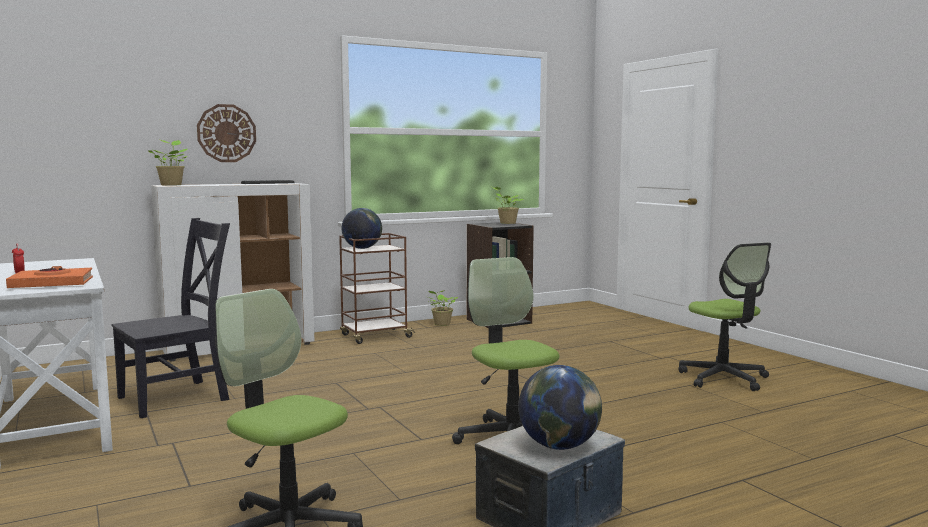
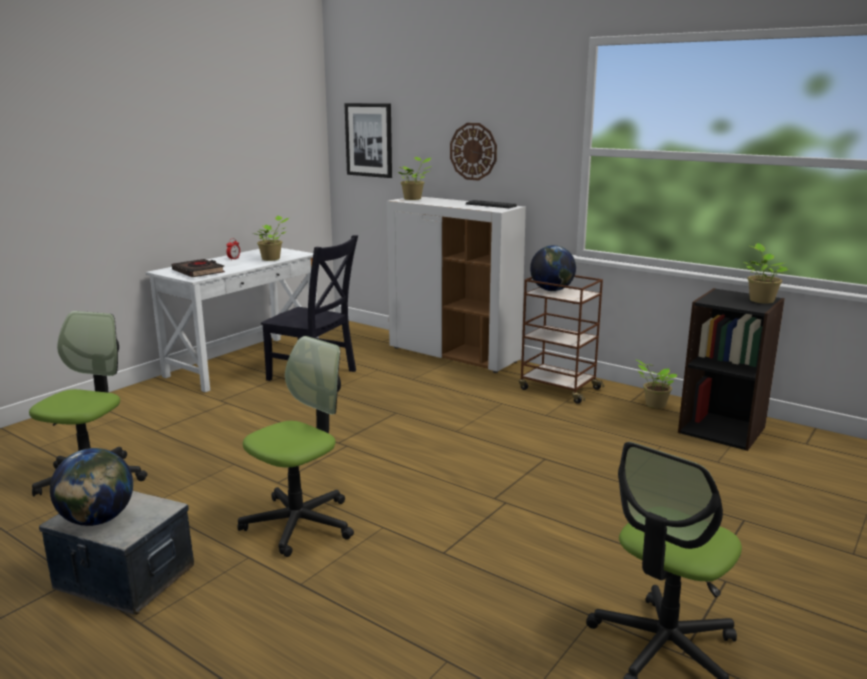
camera: 65 degrees right, 10 degrees up
(52, 284) = (198, 272): orange book -> black book
(66, 123) = (369, 140): none -> picture
(70, 266) = (272, 259): none -> potted plant

